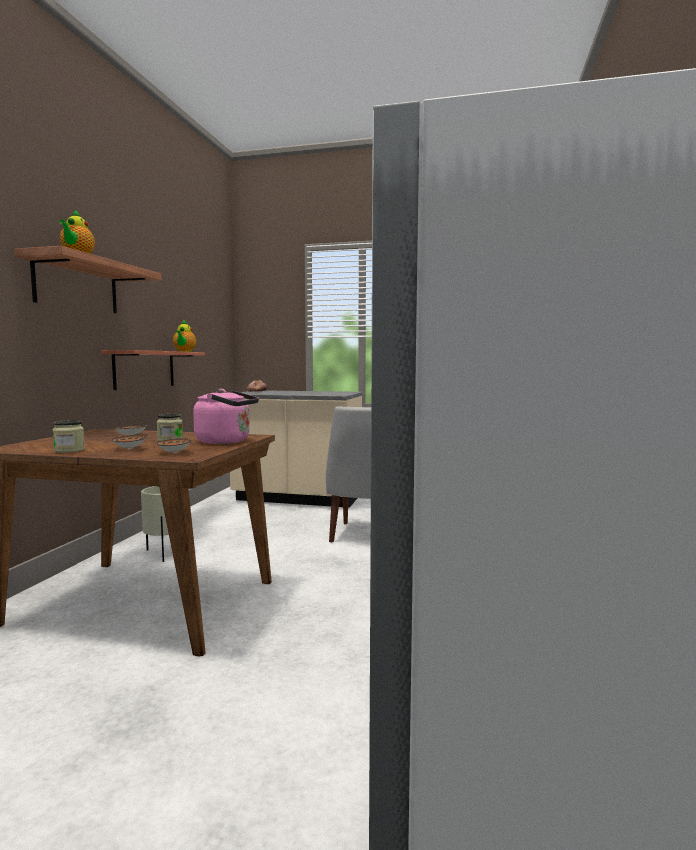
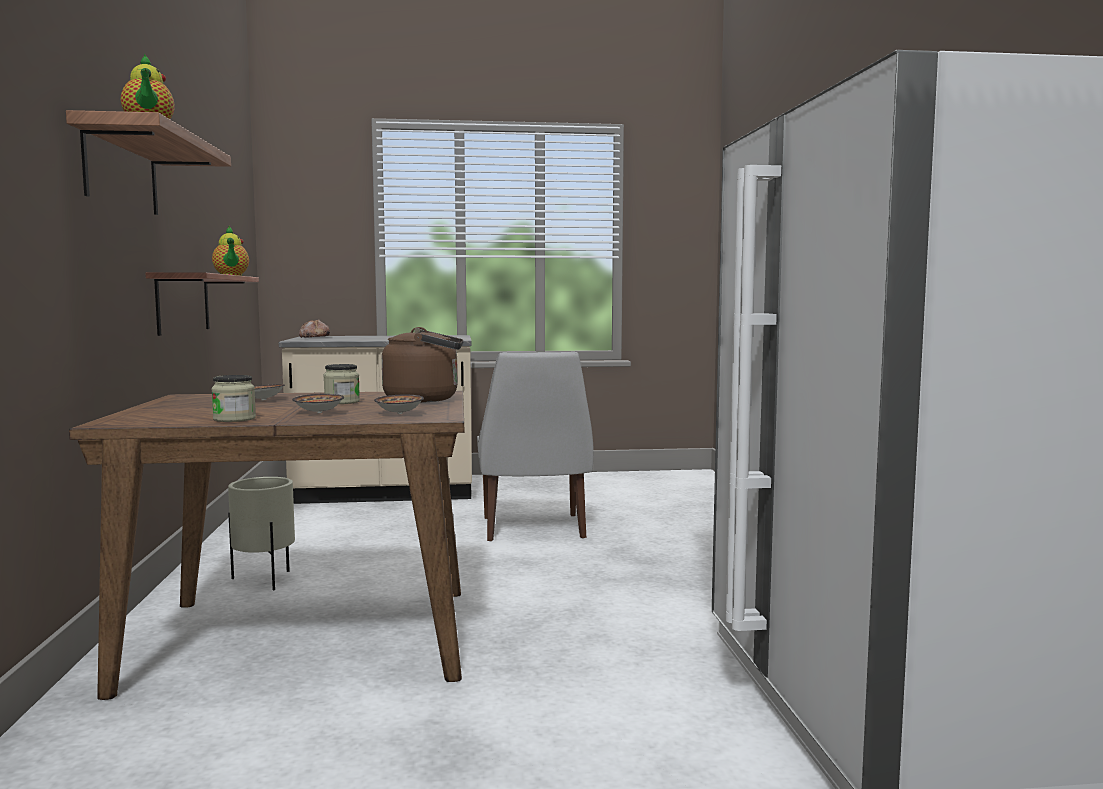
camera: 20 degrees left, 0 degrees up
(226, 441) = (426, 400): pink kettle -> brown kettle

